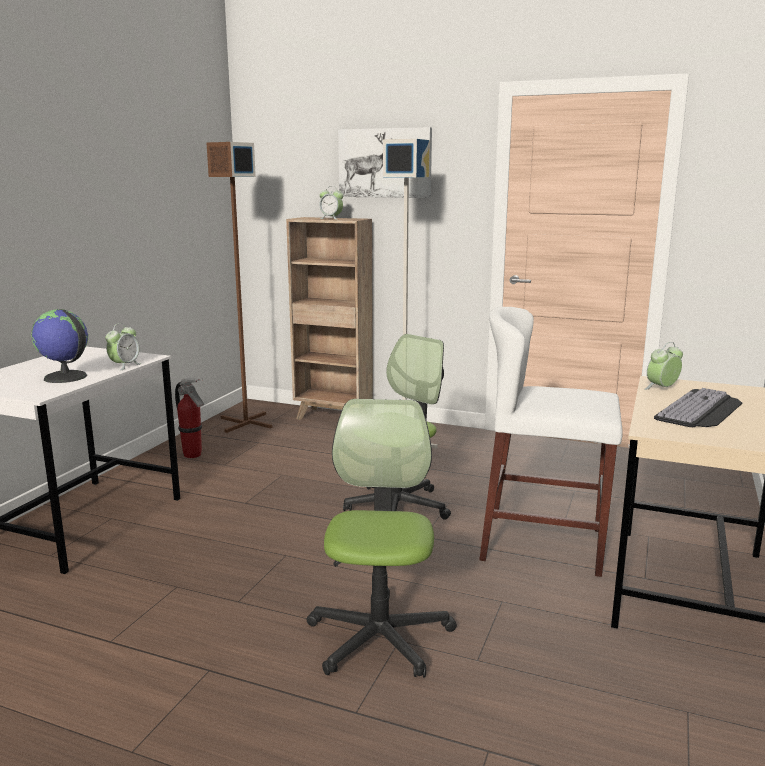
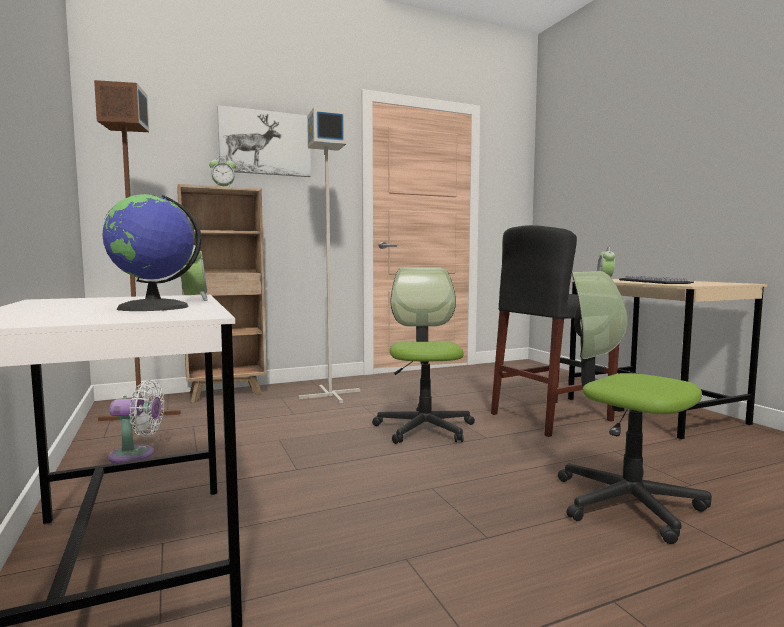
camera: 45 degrees left, 10 degrees down
(193, 455) = (136, 455): fire extinguisher -> white fan
(543, 544) = (551, 417): white stool -> black stool

